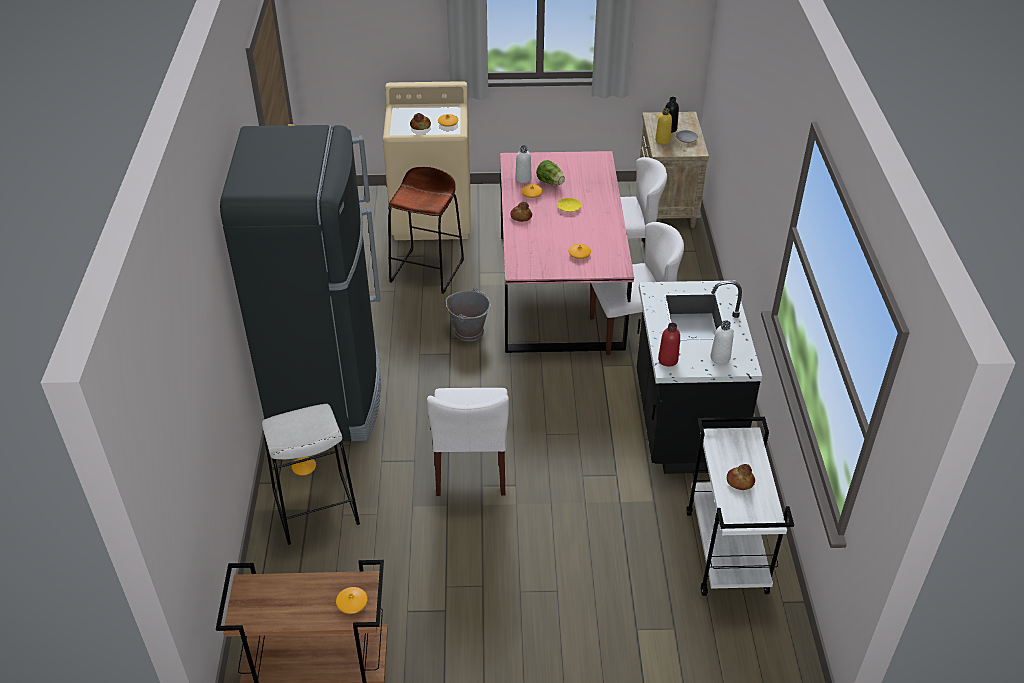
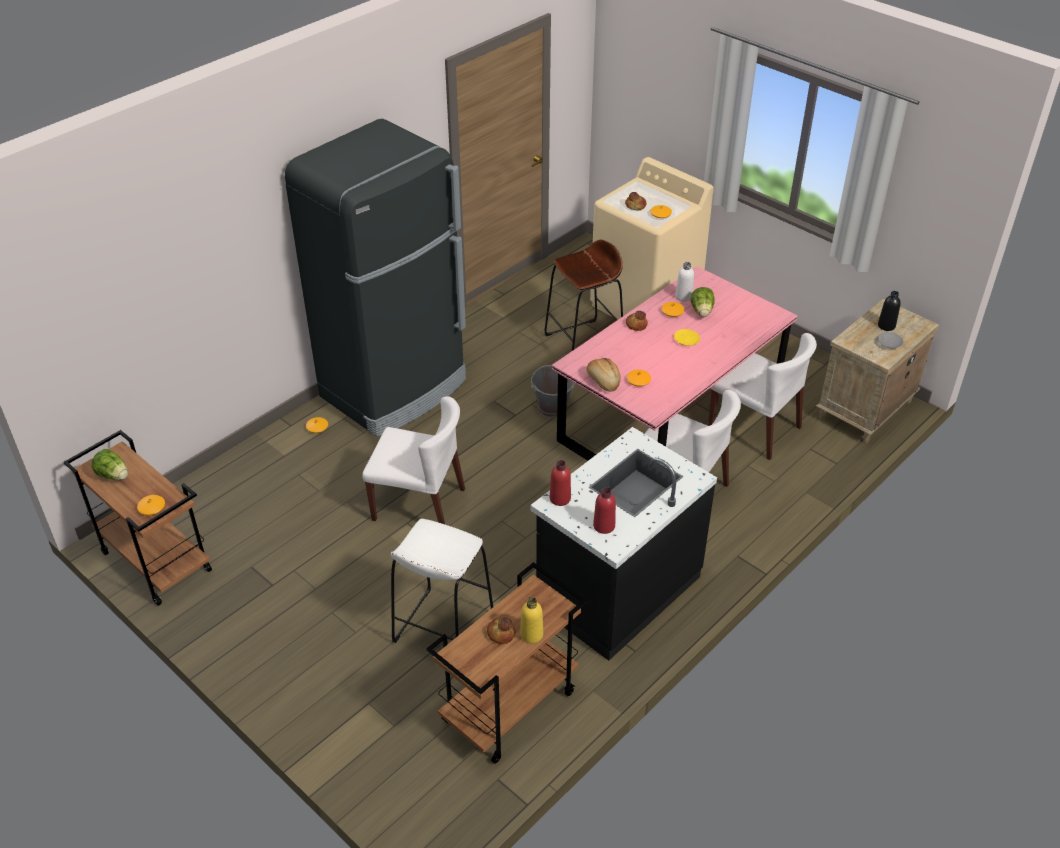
camera: 45 degrees right, 0 degrees up
(273, 606) = (114, 475): none -> lettuce
(315, 509) = (289, 459): white stool -> white stool (443, 628)
(471, 466) = (419, 504): white chair -> white chair turned 120 degrees counterclockwise
(557, 269) = (603, 381): none -> bread
(662, 140) = (863, 332): yellow bottle -> yellow bottle (531, 634)
(720, 357) = (604, 526): white bottle -> red bottle
(727, 552) = (509, 708): white cart -> brown cart

